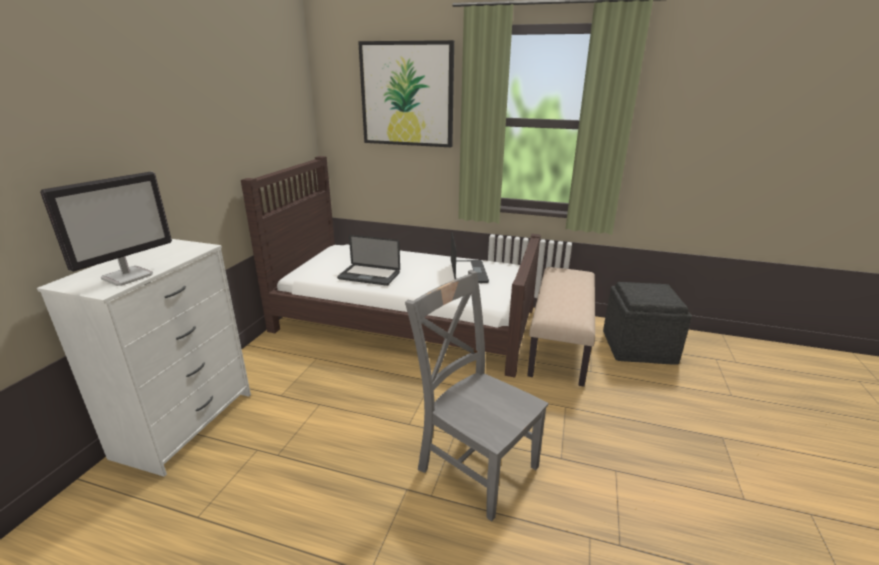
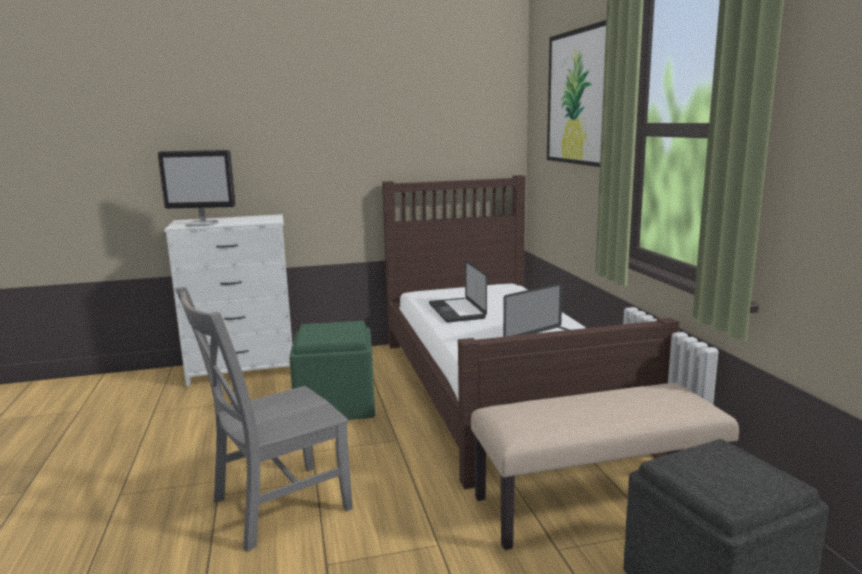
camera: 60 degrees right, 10 degrees down
(343, 389) = (337, 404): none -> green ottoman
(474, 465) = (275, 506): grey chair -> grey chair turned 135 degrees counterclockwise

